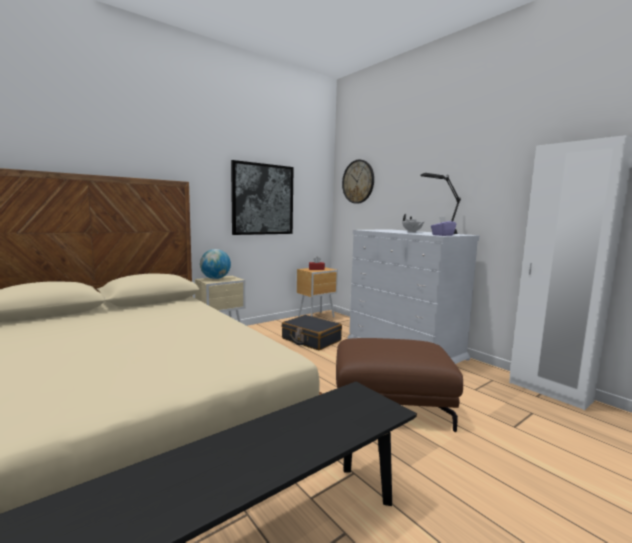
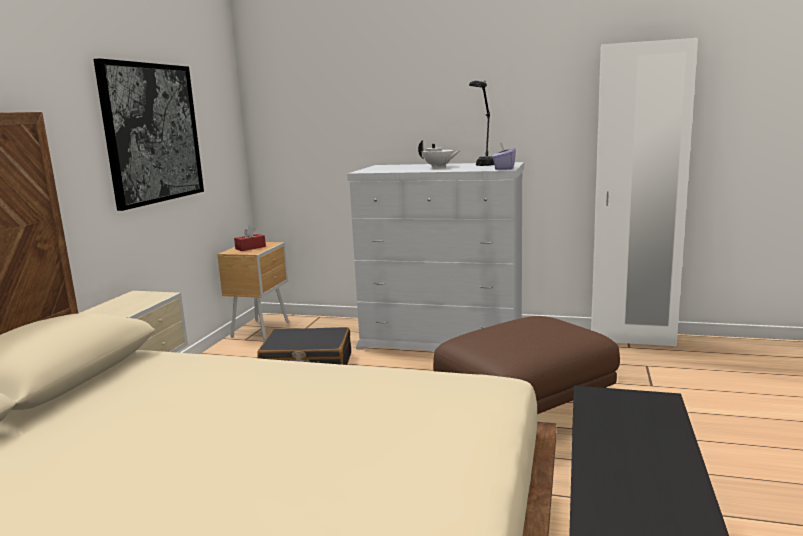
camera: 35 degrees left, 5 degrees up
(215, 278) = (120, 303): globe -> none
(358, 181) = (297, 89): wall clock -> none

